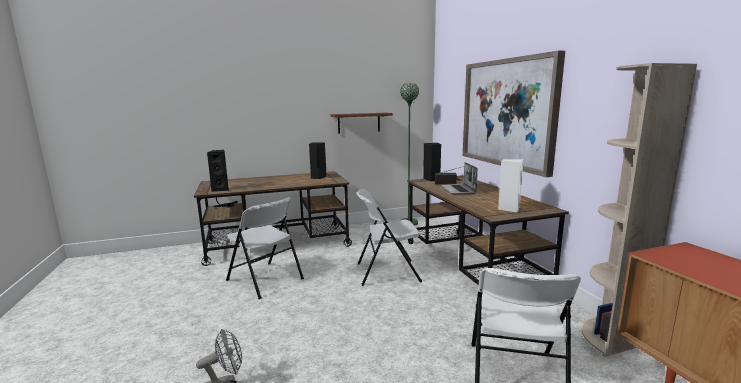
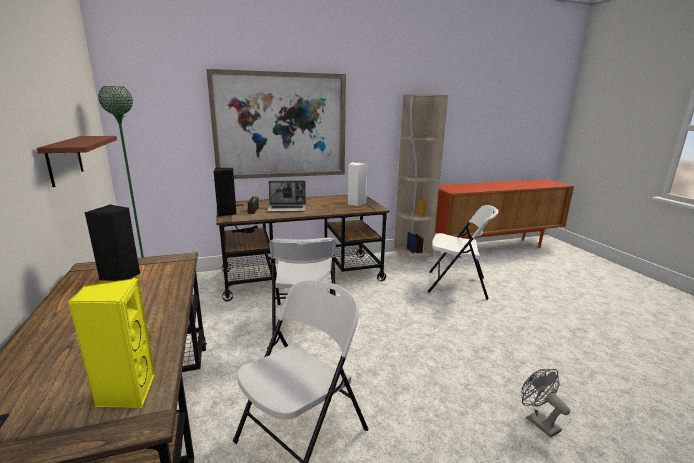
camera: 90 degrees left, 5 degrees up
(221, 189) = (126, 392): black speaker -> yellow speaker

